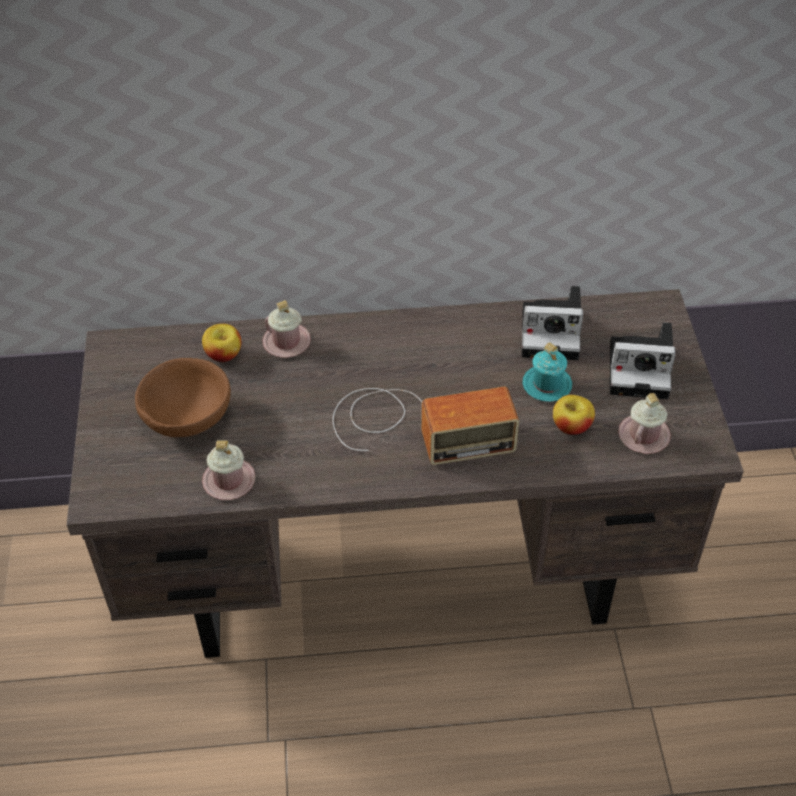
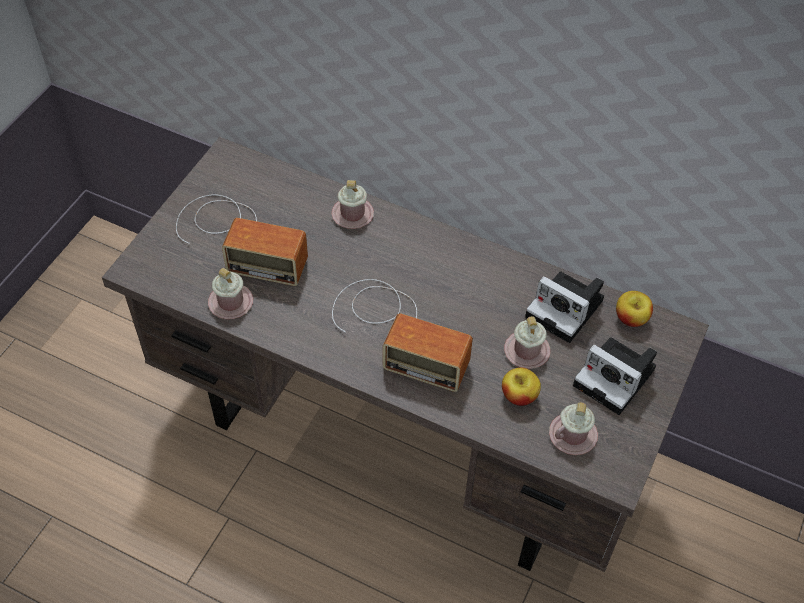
camera: 30 degrees right, 5 degrees up
(188, 417) = (239, 238): brown bowl -> radio
(224, 354) = (300, 202): apple -> apple (631, 318)
(547, 385) = (526, 351): turquoise mug -> pink mug

